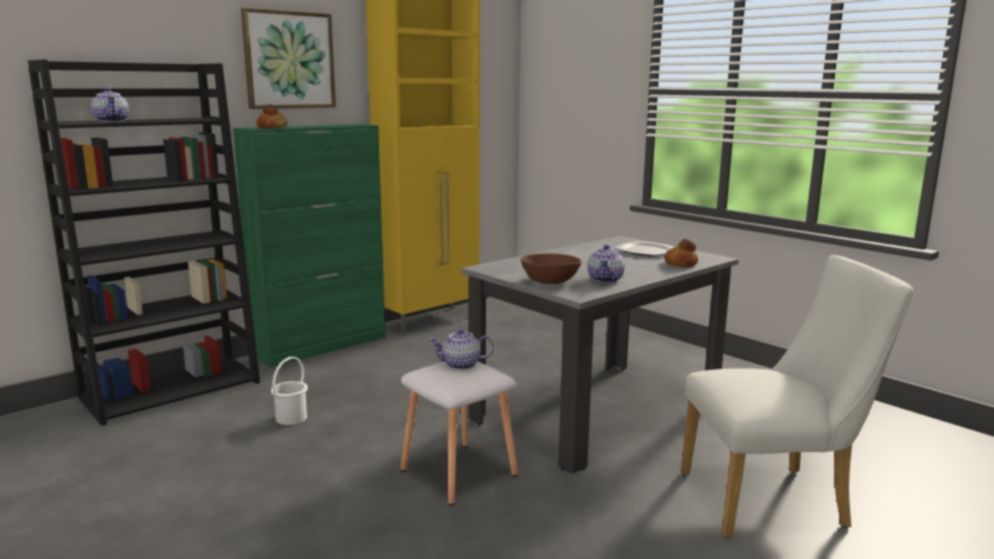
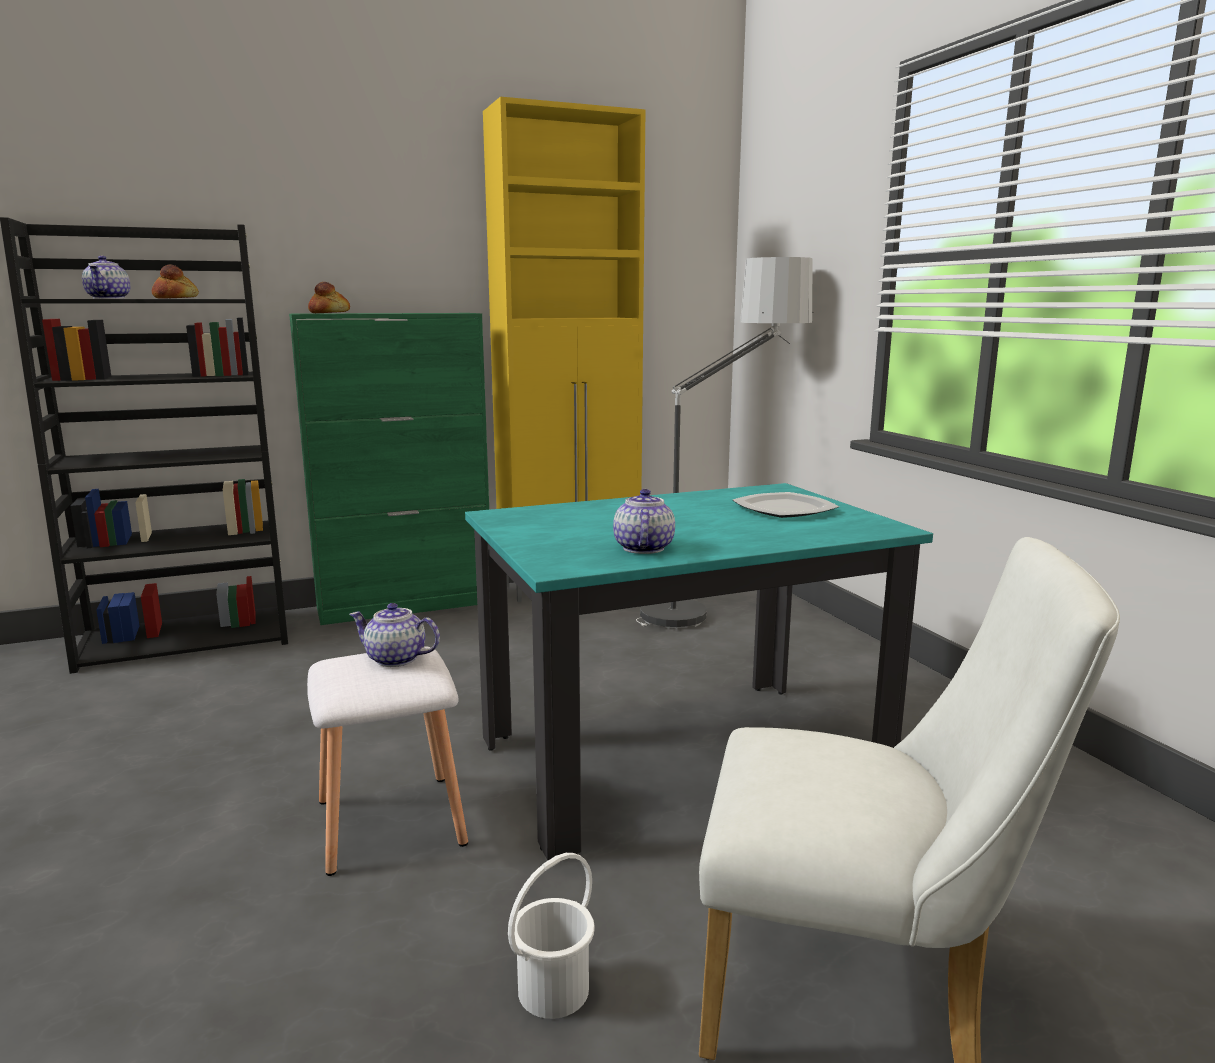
camera: 20 degrees right, 0 degrees up
(289, 60) = (370, 226): picture -> none
(292, 418) = (272, 698): white bucket -> white bucket (554, 990)
(540, 324) = (715, 608): none -> floor lamp
(549, 281) = (551, 542): brown bowl -> none
(597, 411) = (681, 758): grey dining table -> turquoise dining table
(606, 280) = (642, 548): teapot -> teapot turned 150 degrees clockwise
(681, 264) = (813, 533): bread -> bread (176, 298)

